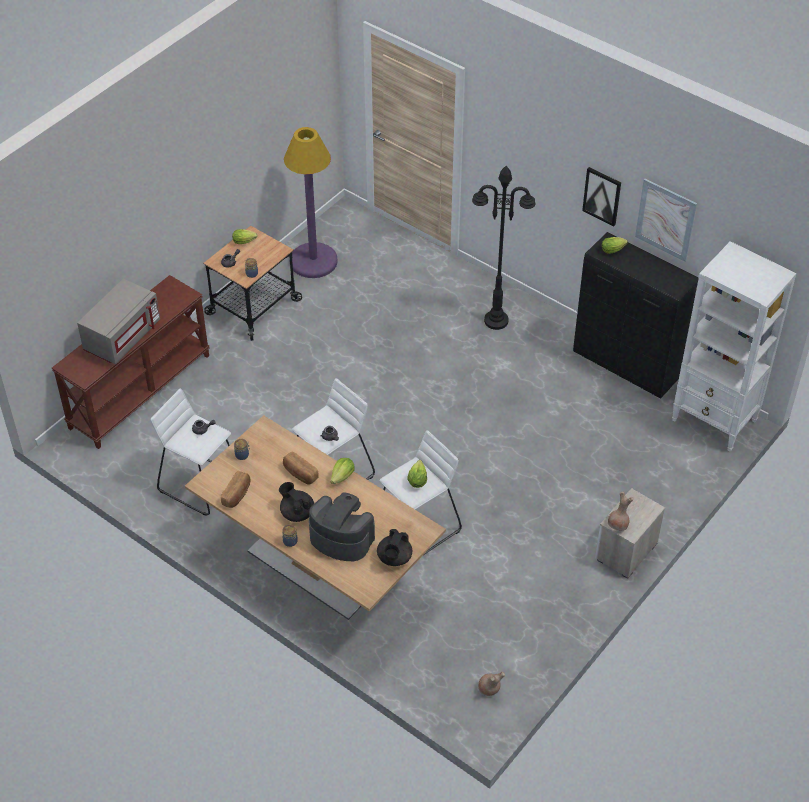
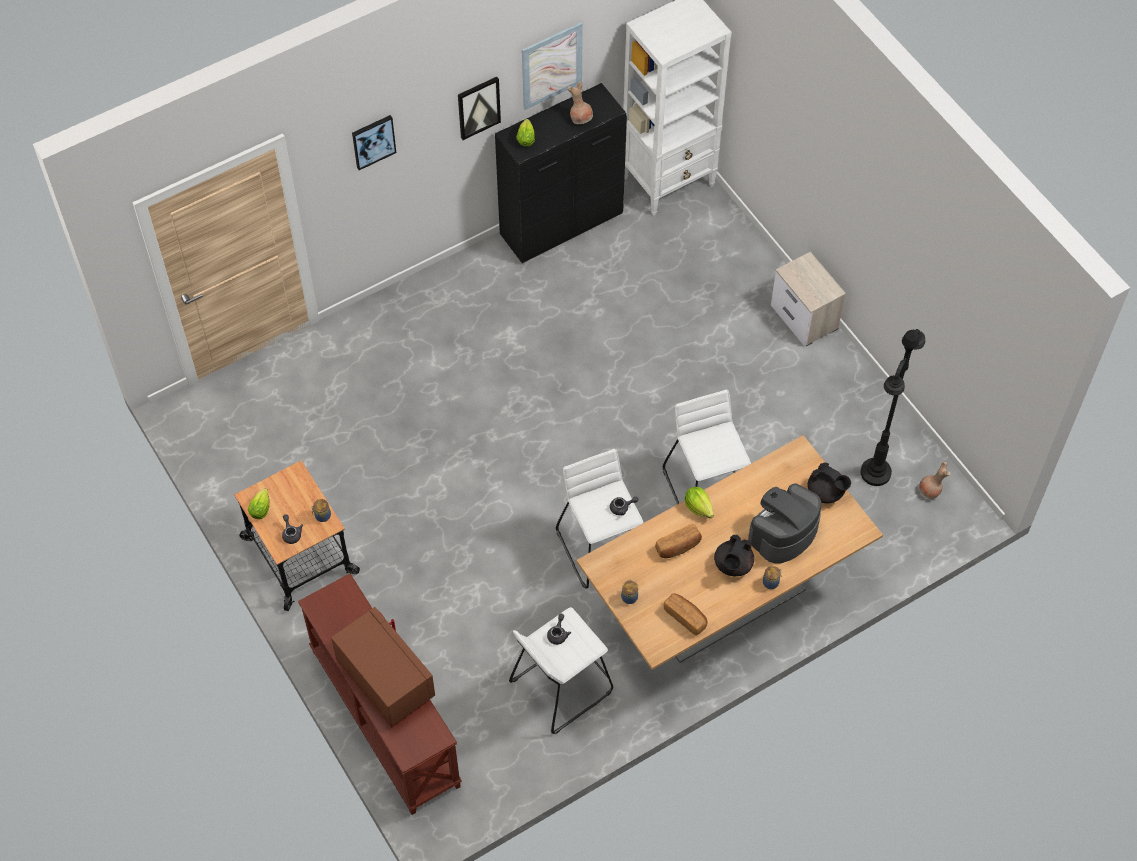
camera: 70 degrees left, 10 degrees up
(122, 336) = (384, 679): grey microwave -> brown microwave
(297, 512) = (733, 565): black teapot -> black teapot turned 45 degrees counterclockwise
(313, 261) = (252, 469): purple floor lamp -> none
(417, 480) = (715, 444): lettuce -> none
(495, 321) = (441, 318): black floor lamp -> black floor lamp (875, 473)
(521, 141) = (373, 141): none -> picture
(618, 525) = (818, 297): brown vase -> brown vase (581, 118)

